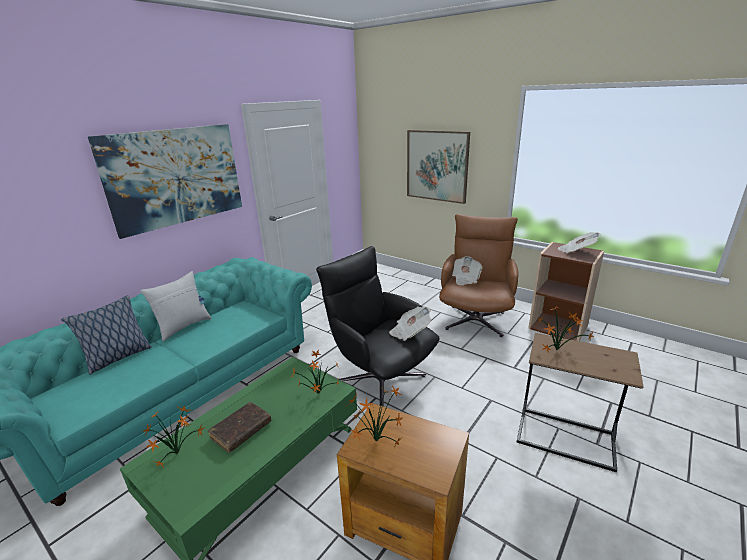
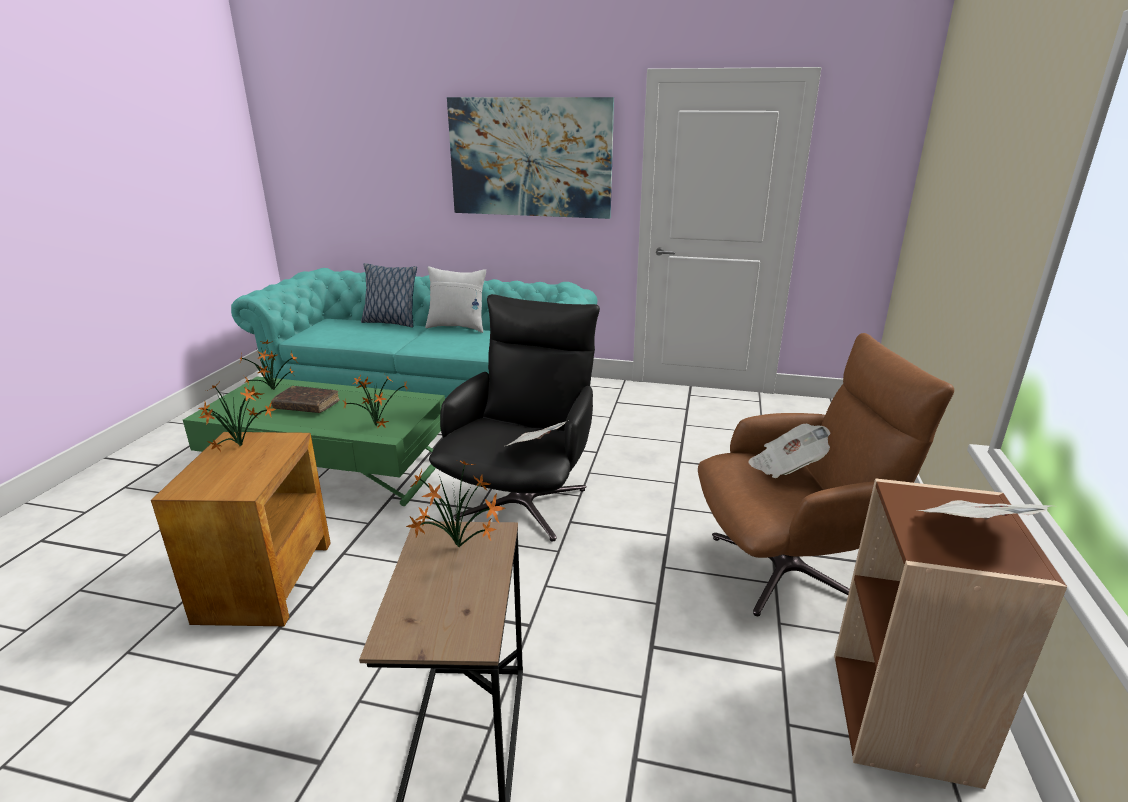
camera: 65 degrees right, 0 degrees up
(437, 166) = (967, 229): picture -> none

